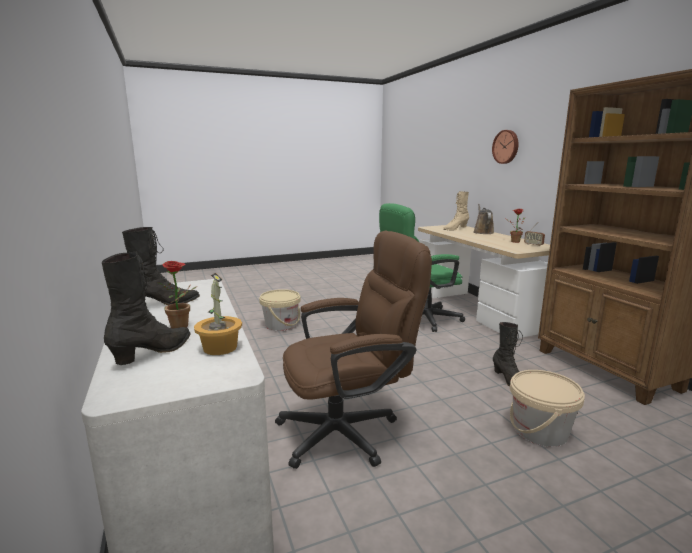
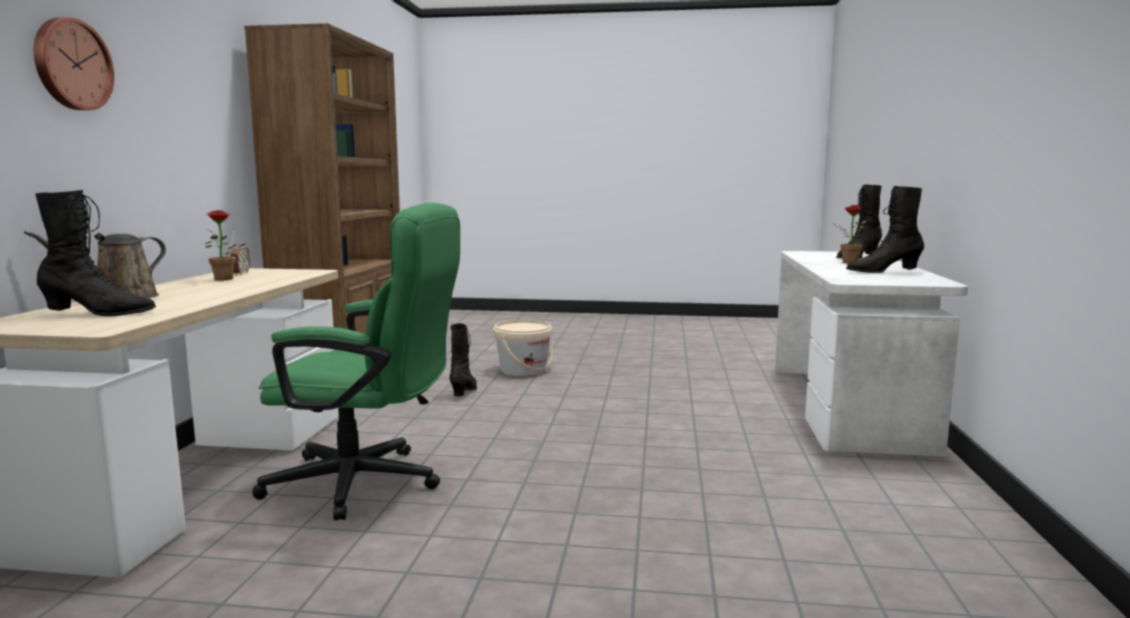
camera: 150 degrees left, 5 degrees down
(219, 348) = (810, 256): potted plant -> none
(281, 325) = (691, 552): beige bucket -> none
(349, 430) = (685, 396): brown office chair -> none
(455, 229) = (98, 313): beige boot -> black boot

